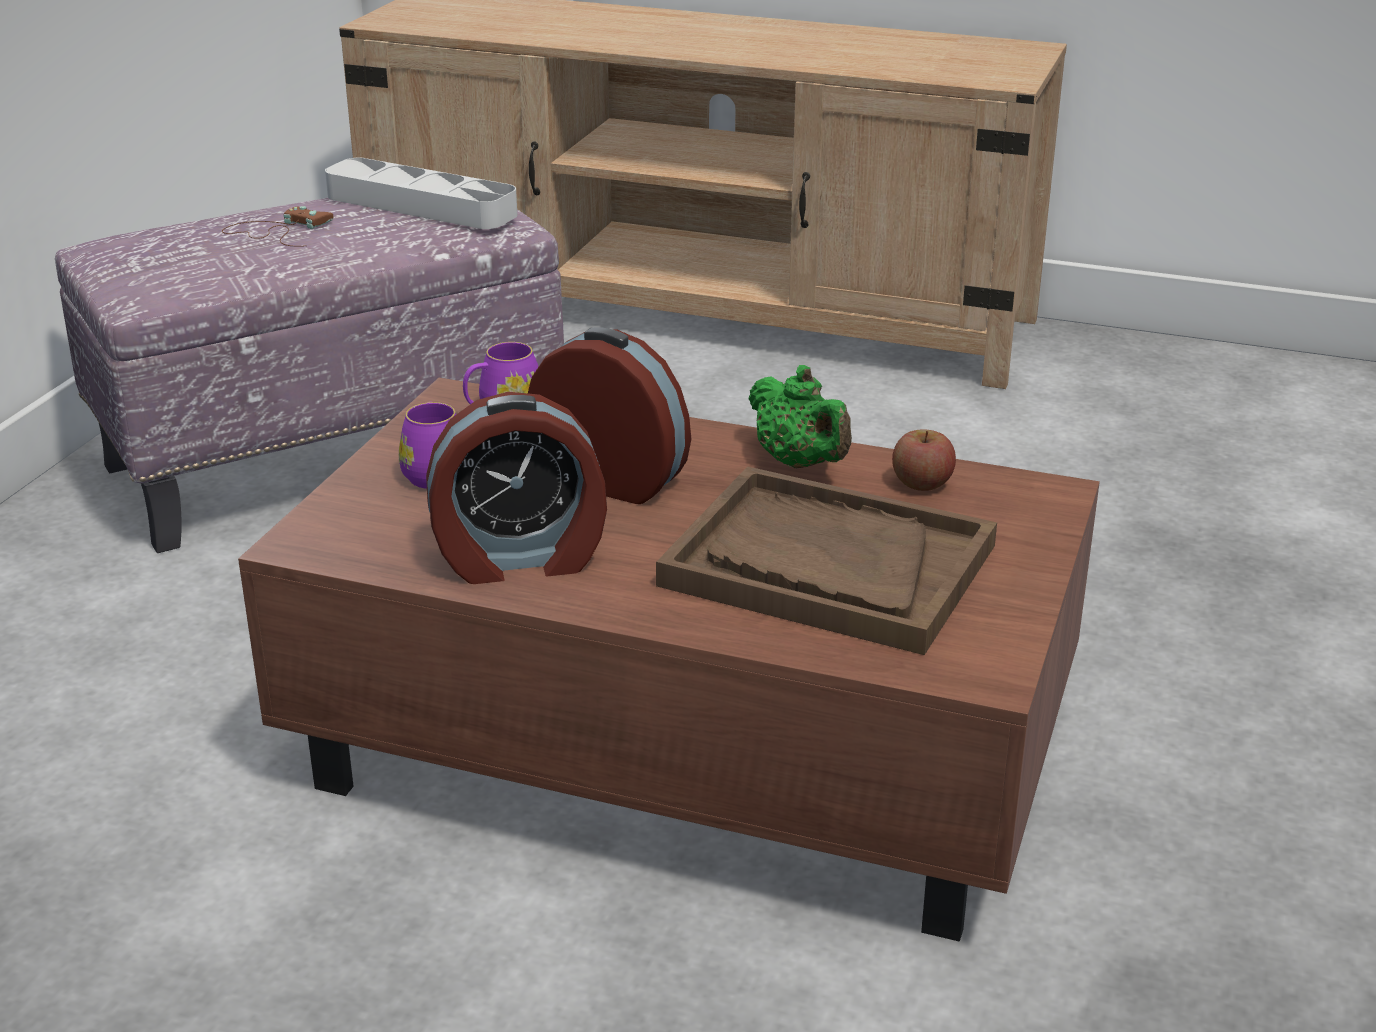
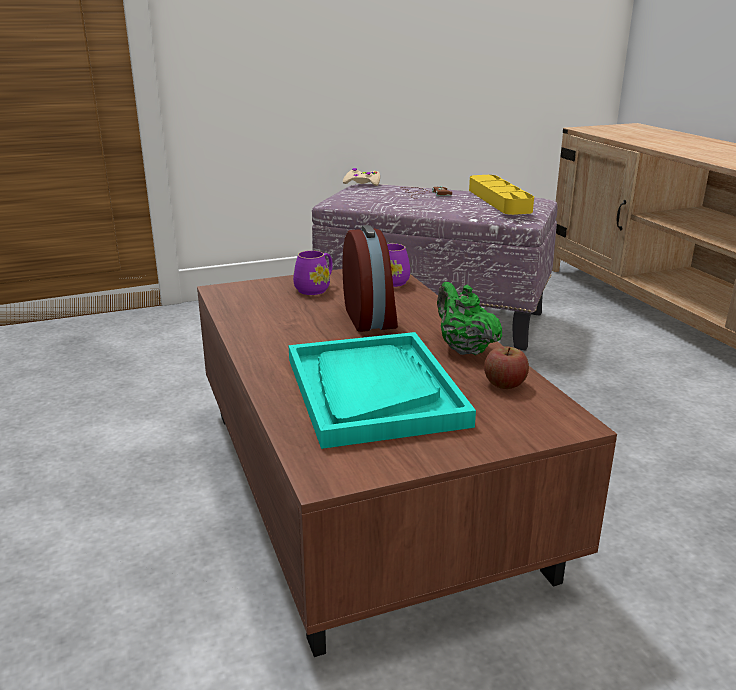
camera: 50 degrees right, 5 degrees down
(107, 242) = (362, 183): none -> beige game controller
(421, 205) = (499, 200): grey tray -> yellow tray
(520, 559) = (270, 327): alarm clock -> none
(800, 463) = (464, 349): green teapot -> green teapot turned 135 degrees clockwise
(827, 566) = (373, 391): brown tray -> turquoise tray

